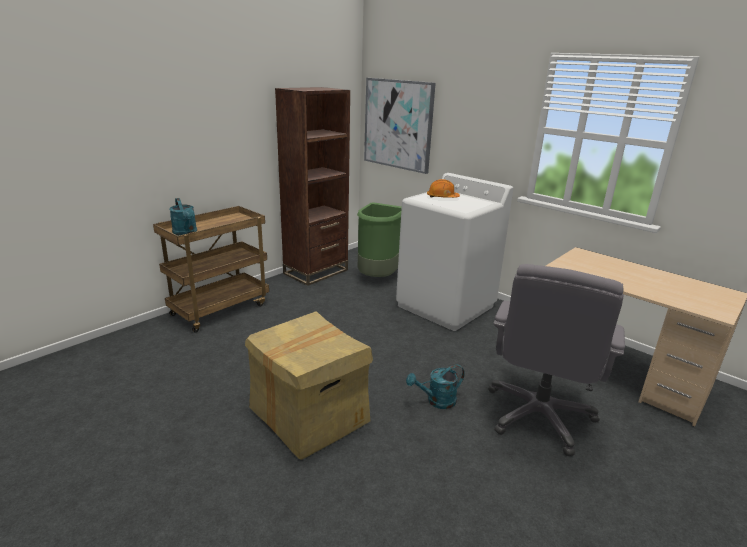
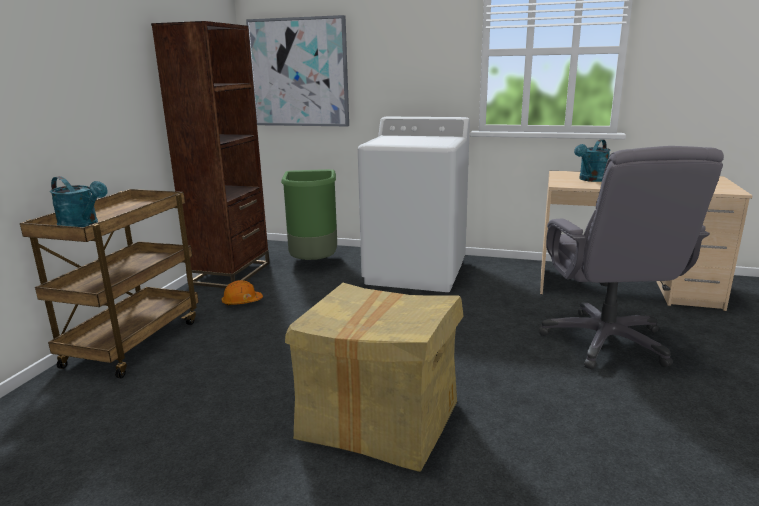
camera: 25 degrees left, 5 degrees down
(436, 401) = (502, 360): turquoise watering can -> turquoise watering can (591, 180)
(442, 197) = (399, 139): orange hard hat -> orange hard hat (242, 302)

